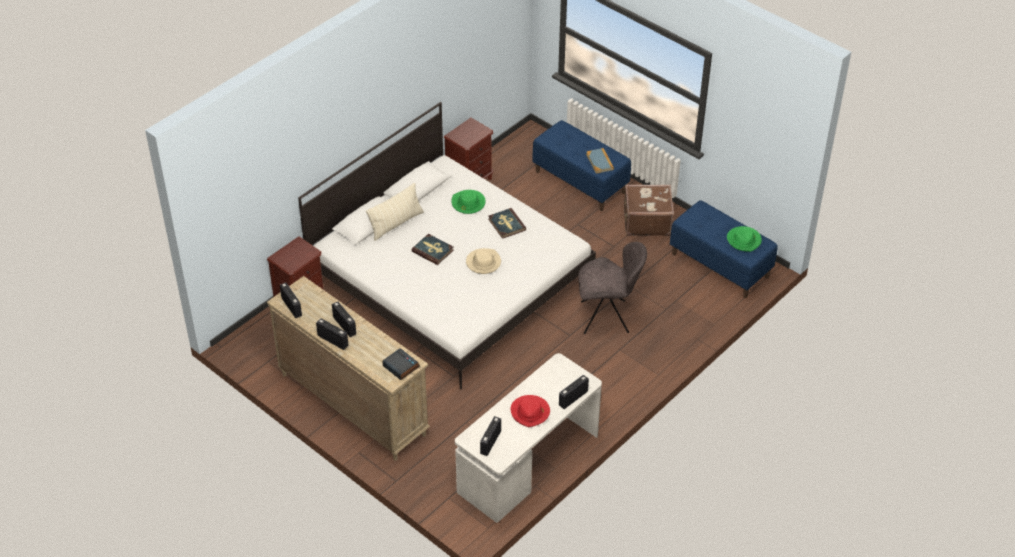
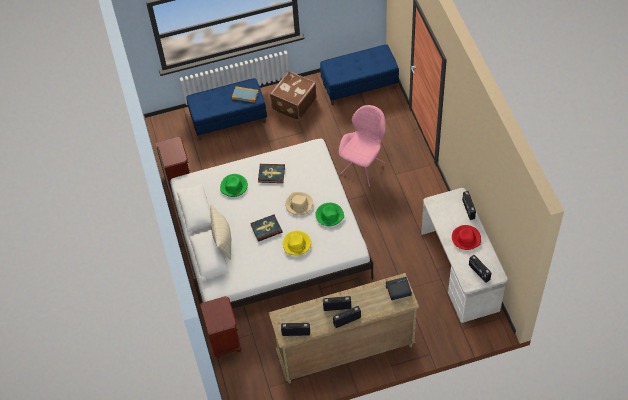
camera: 55 degrees left, 10 degrees up
(430, 283) = (297, 244): none -> yellow hat
(607, 317) = (363, 167): grey chair -> pink chair
(744, 240) = (372, 58): green hat -> green hat (329, 215)

